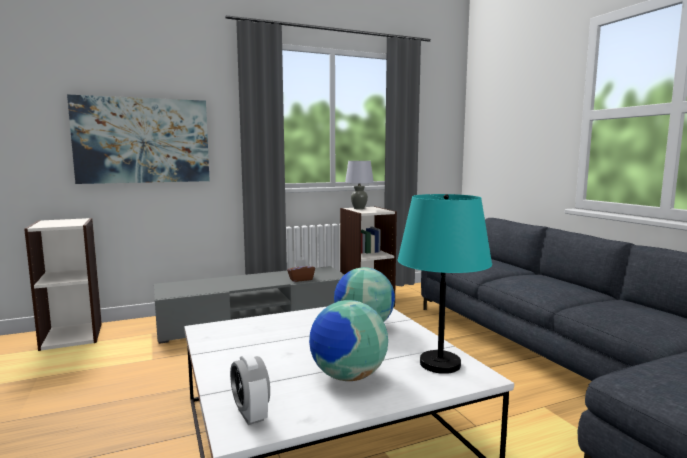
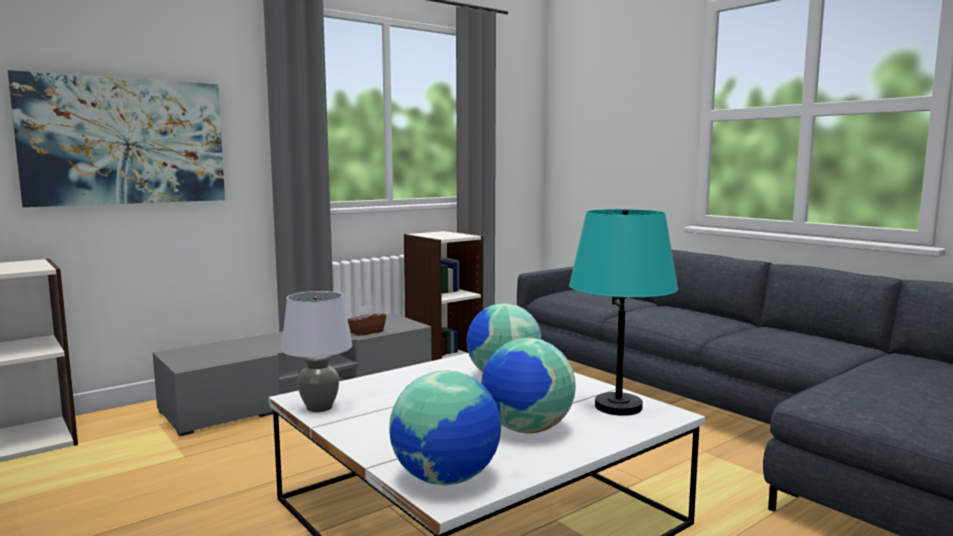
camera: 15 degrees left, 0 degrees up
(251, 414) = (446, 478): alarm clock -> globe
(359, 208) = (430, 234): grey table lamp -> grey table lamp (319, 407)

